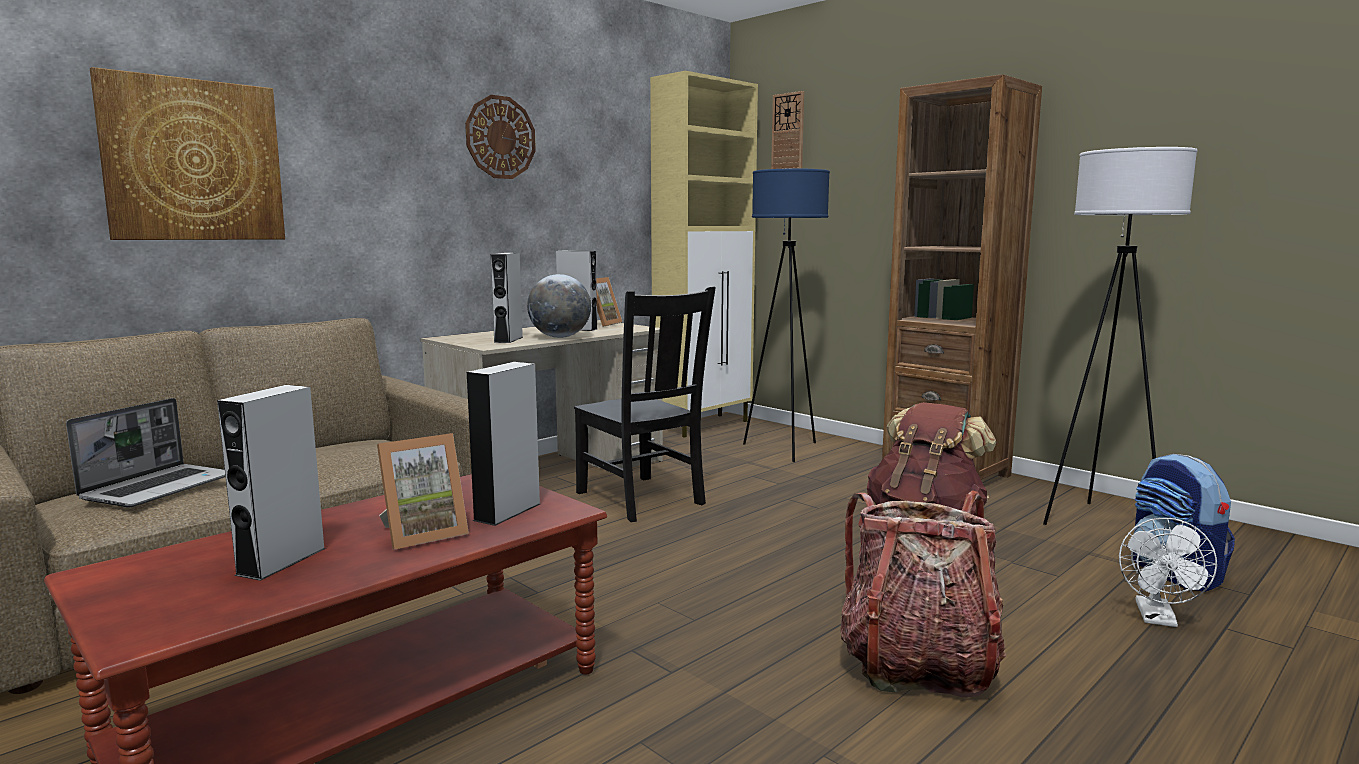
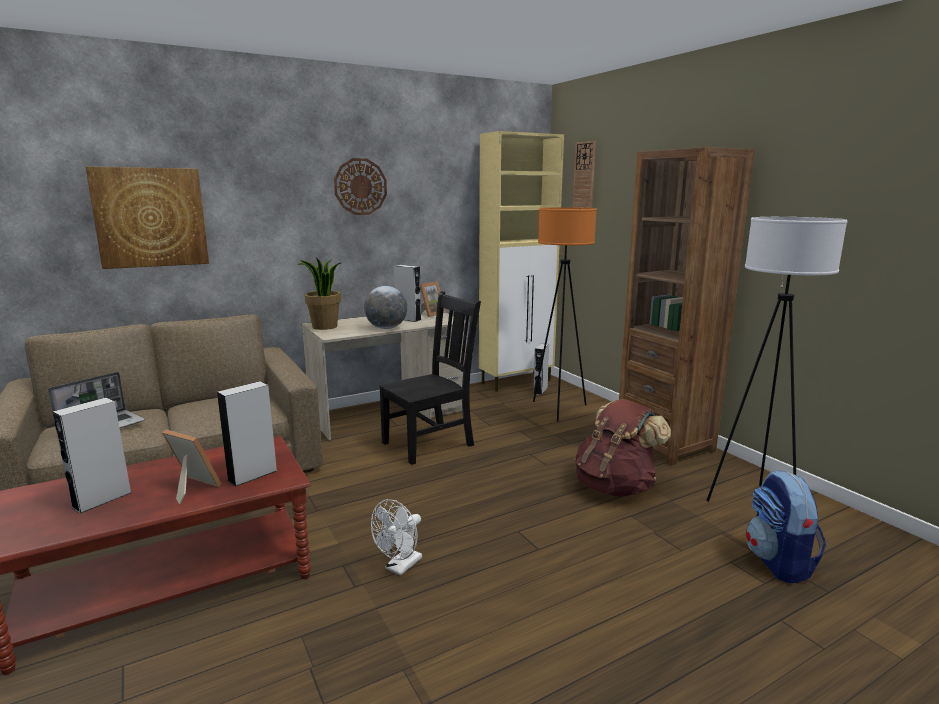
camera: 15 degrees right, 5 degrees up
(423, 534) = (190, 488): picture frame -> picture frame turned 135 degrees counterclockwise
(464, 339) = (324, 327): none -> potted plant
(508, 340) = (351, 329): grey speaker -> grey speaker (540, 390)
(642, 499) = (431, 443): black chair -> black chair turned 105 degrees counterclockwise
(783, 449) = (558, 409): blue floor lamp -> orange floor lamp
(917, 664) = (517, 610): backpack -> none
(1158, 619) = (730, 602): white fan -> white fan (400, 567)

